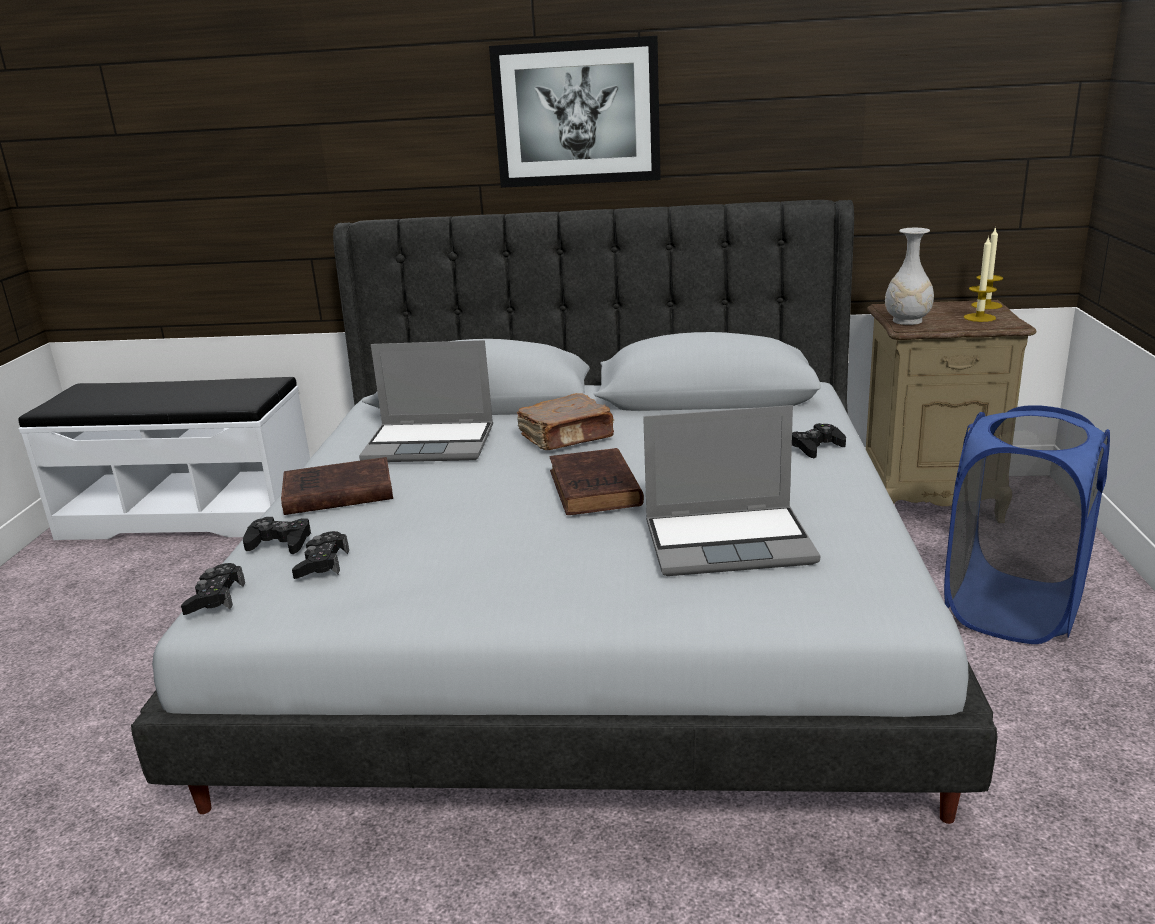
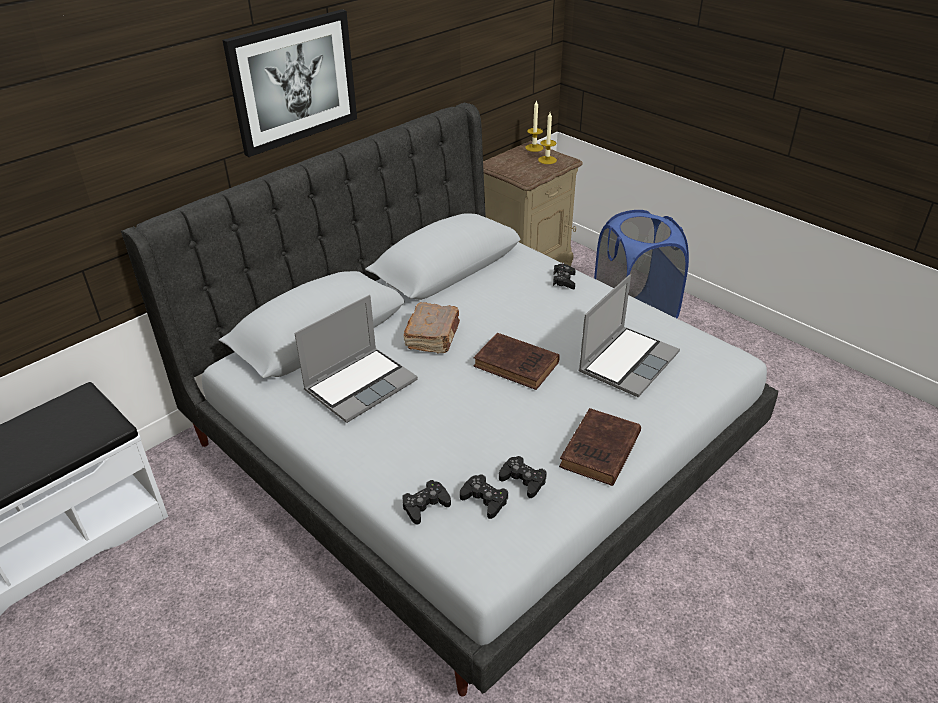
camera: 50 degrees left, 15 degrees up
(215, 598) = (467, 560): black game controller -> black game controller (523, 480)
(335, 494) = (380, 455): brown book -> brown book (599, 452)
(906, 321) = (518, 175): white vase -> none

